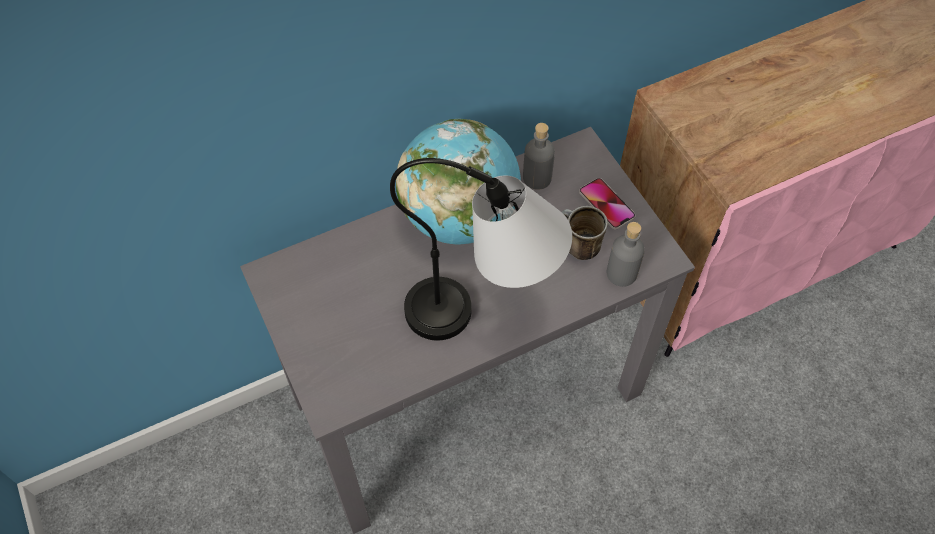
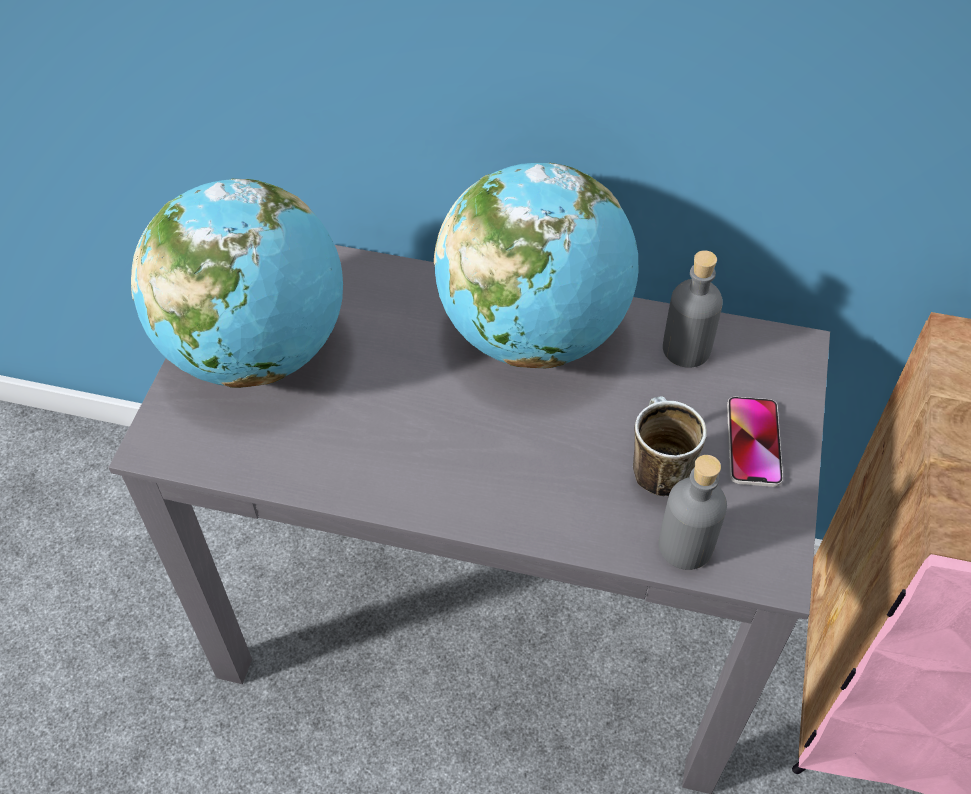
camera: 40 degrees right, 5 degrees down
(329, 323) = (257, 350): none -> globe
(484, 314) = (446, 467): table lamp -> none

